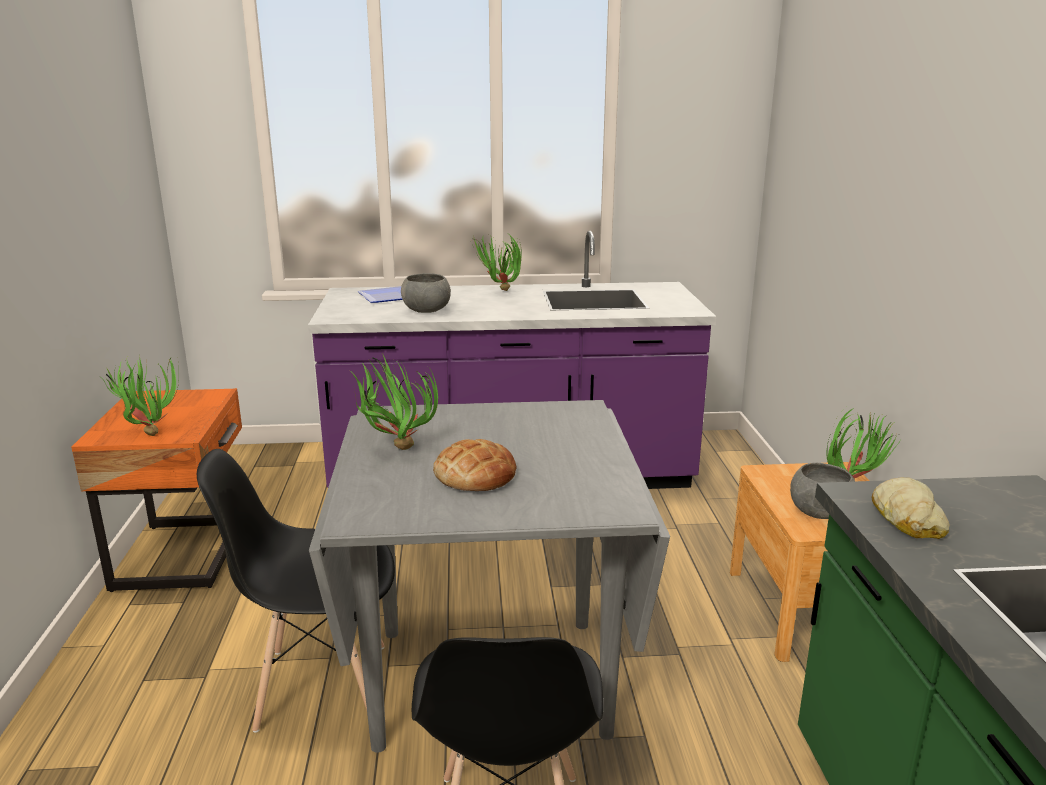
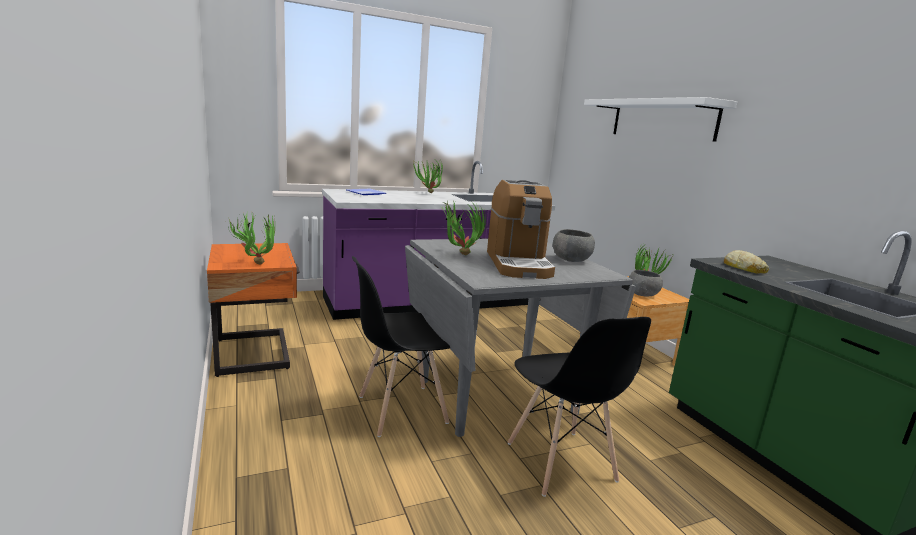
camera: 20 degrees left, 5 degrees down
(426, 310) = (399, 199): grey bowl -> grey bowl (570, 260)
(475, 475) = (518, 264): bread -> coffee machine
(900, 156) = (662, 119): none -> white shelf

